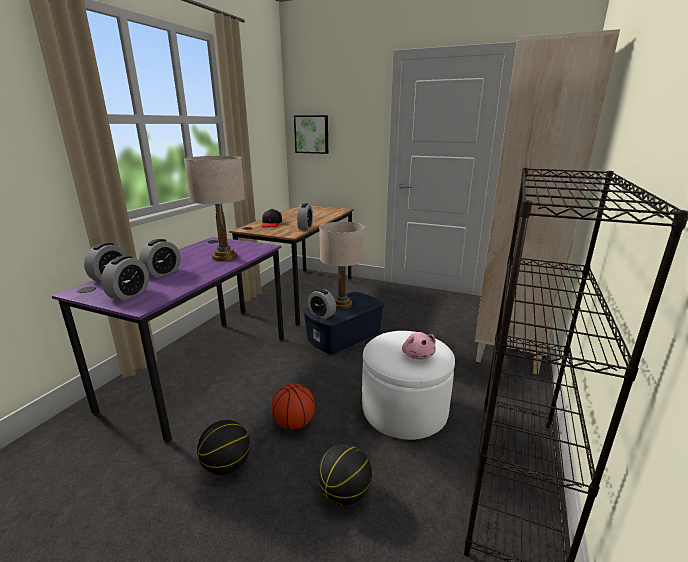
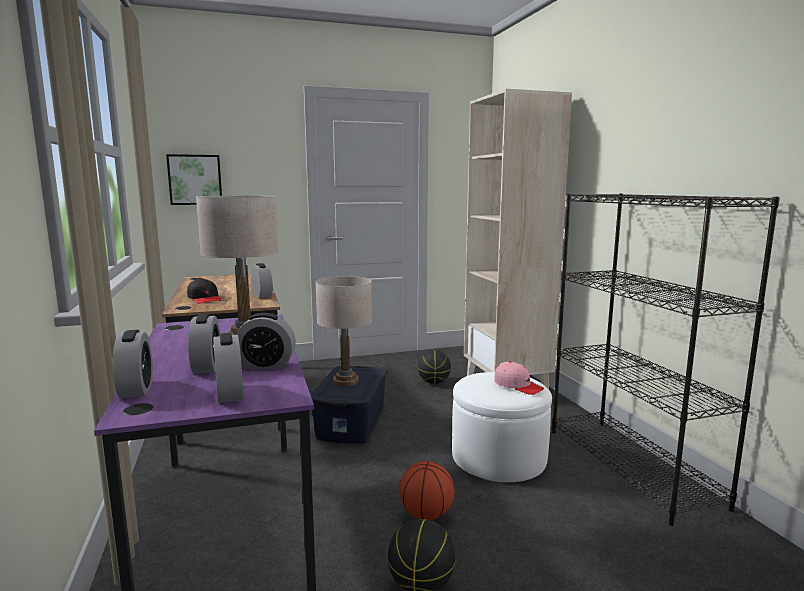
camera: 40 degrees left, 10 degrees down
(322, 314) = (341, 395): alarm clock -> alarm clock (266, 365)
(344, 493) = (551, 539): basketball -> basketball (433, 382)
(417, 355) = (517, 386): pink plush toy -> pink cap

